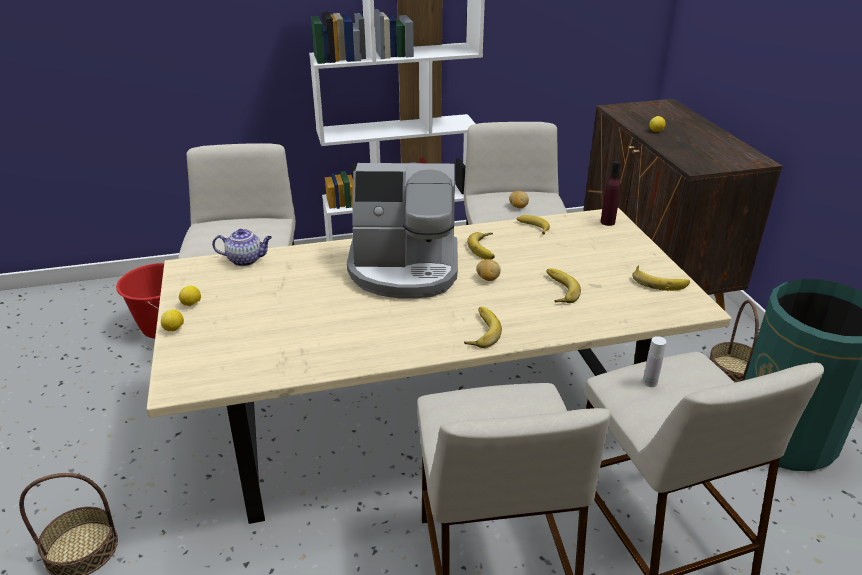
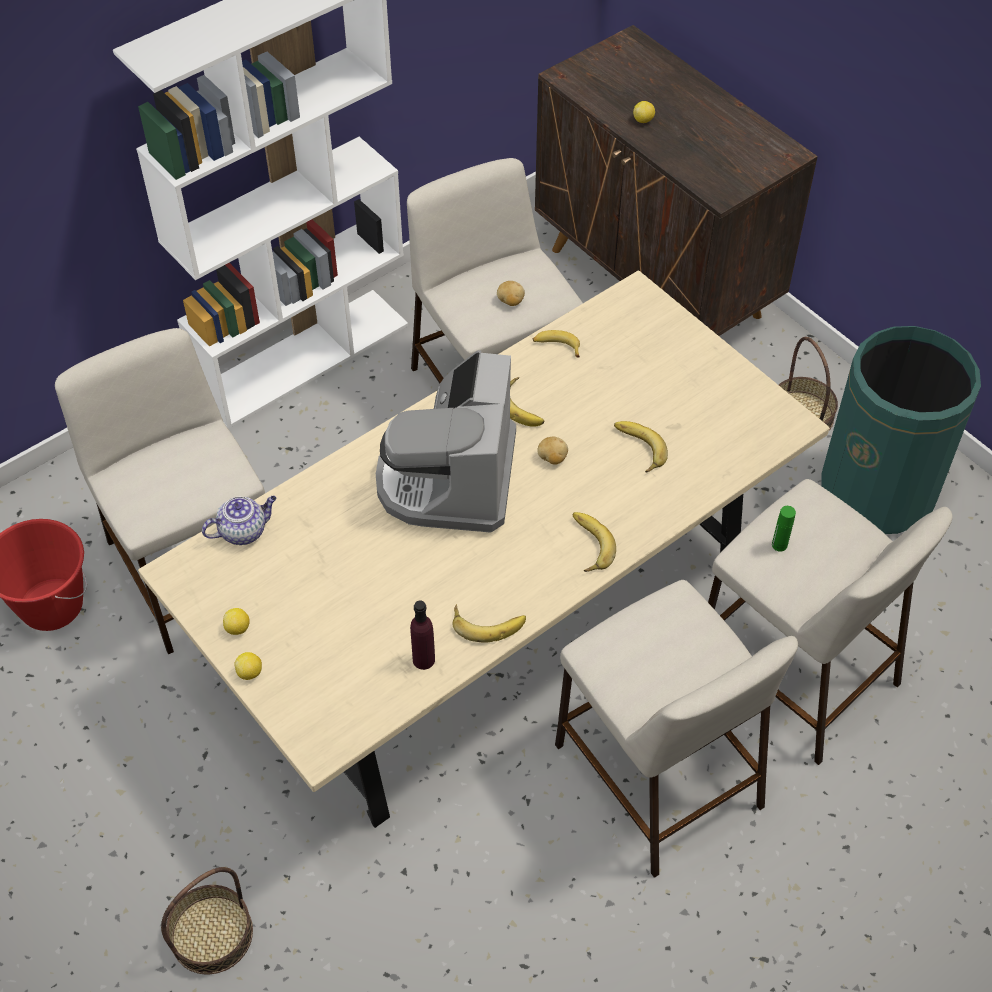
camera: 25 degrees left, 20 degrees up
(404, 269) = (449, 478): coffee machine -> coffee machine turned 120 degrees clockwise
(607, 222) = (639, 305): purple bottle -> purple bottle (423, 659)
(650, 382) = (779, 545): white bottle -> green bottle
(659, 281) = (738, 394): banana -> banana (488, 622)

